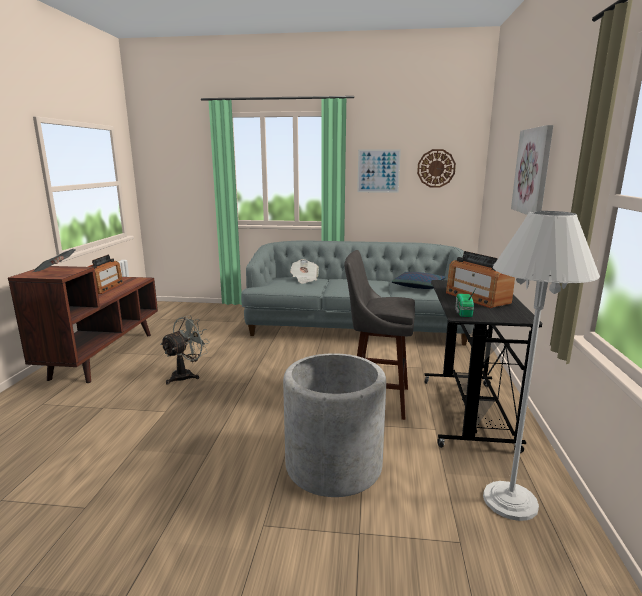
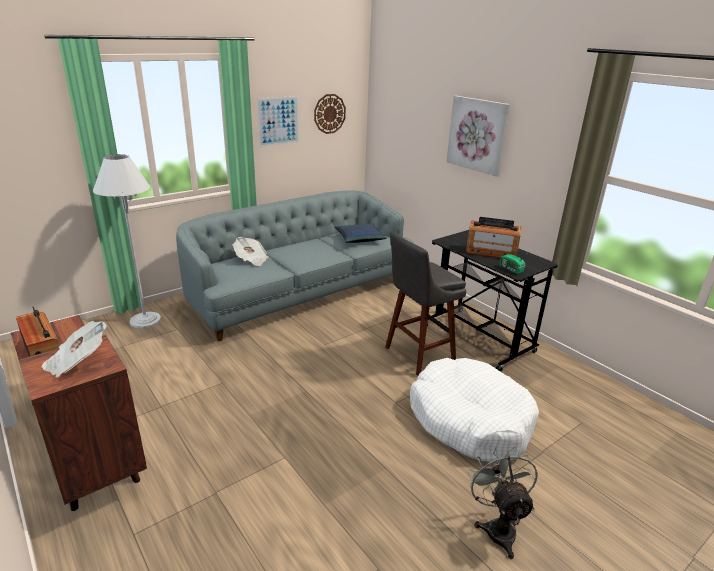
camera: 45 degrees left, 10 degrees up
(186, 375) = (235, 413): grey fan -> grey fan (497, 527)
(334, 465) = (469, 420): grey planter -> white dog bed
(510, 501) = (568, 385): white floor lamp -> white floor lamp (145, 320)

